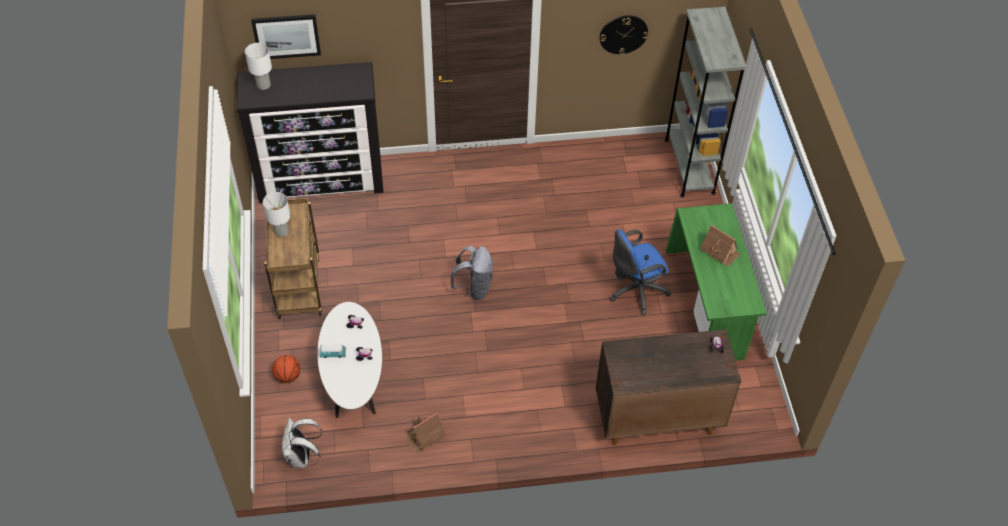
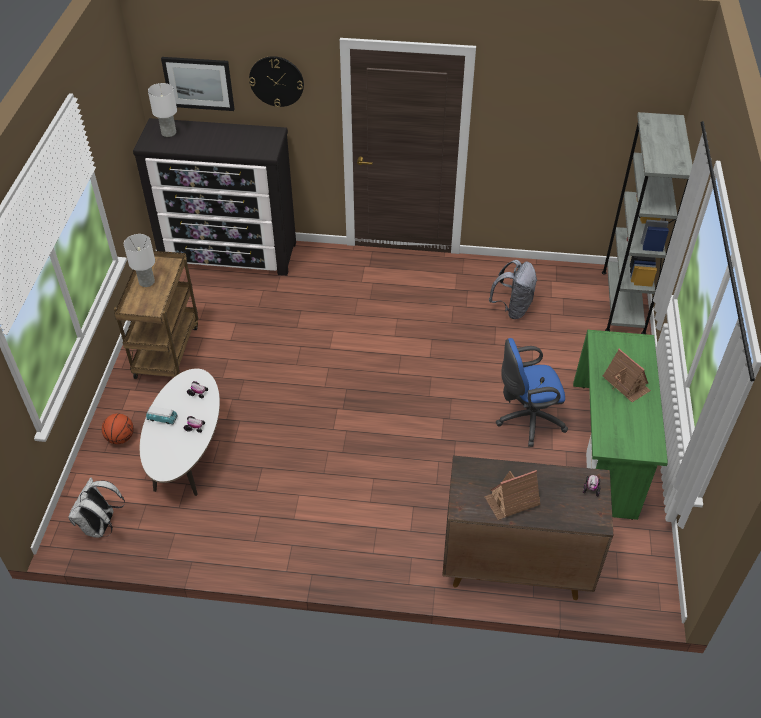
camera: 15 degrees right, 5 degrees down
(424, 436) = (241, 531): toy house -> toy house (512, 500)
(474, 288) = (349, 384): grey backpack -> grey backpack (512, 308)
(623, 34) = (564, 135): wall clock -> wall clock (276, 81)

